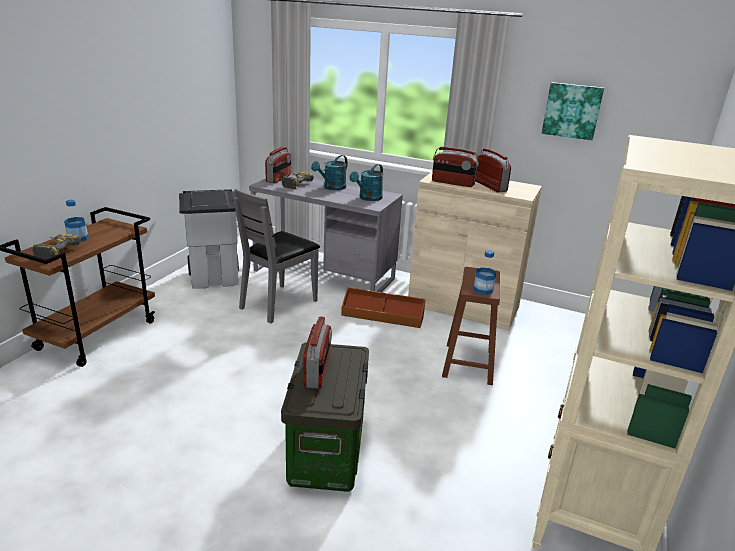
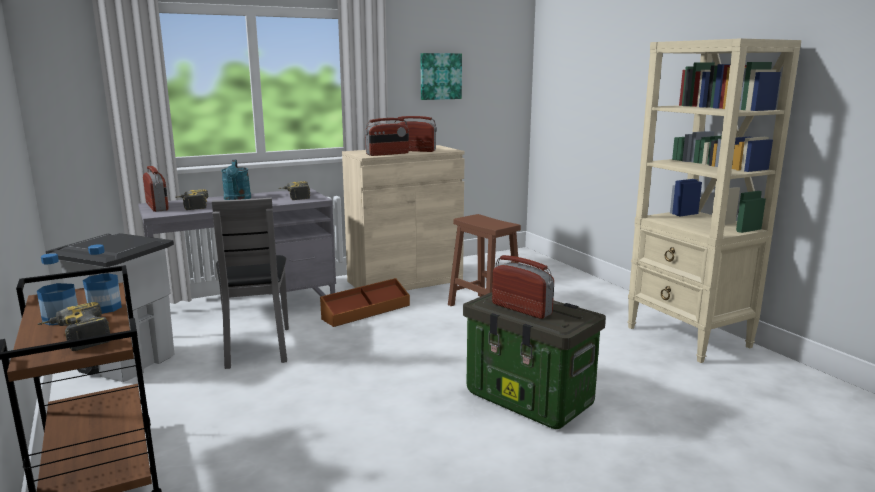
camera: 50 degrees left, 10 degrees down
(368, 198) = (294, 196): turquoise watering can -> power drill
(483, 290) = (500, 224): bottle -> bottle (105, 308)

